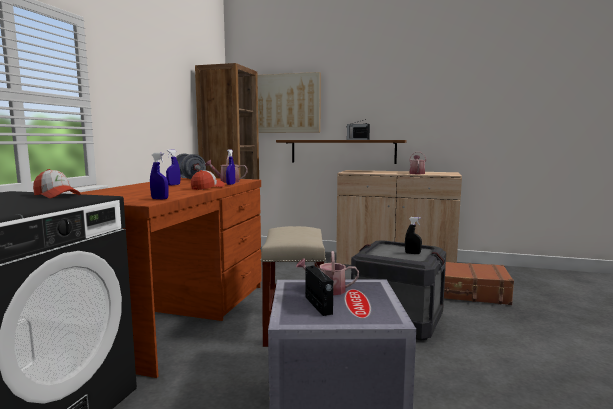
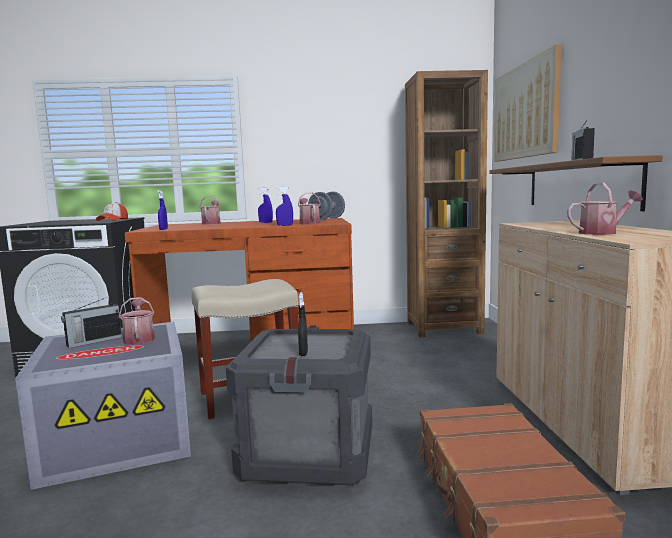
camera: 70 degrees right, 0 degrees up
(114, 191) = (212, 223): none -> watering can
(207, 187) = (248, 226): cap -> none

